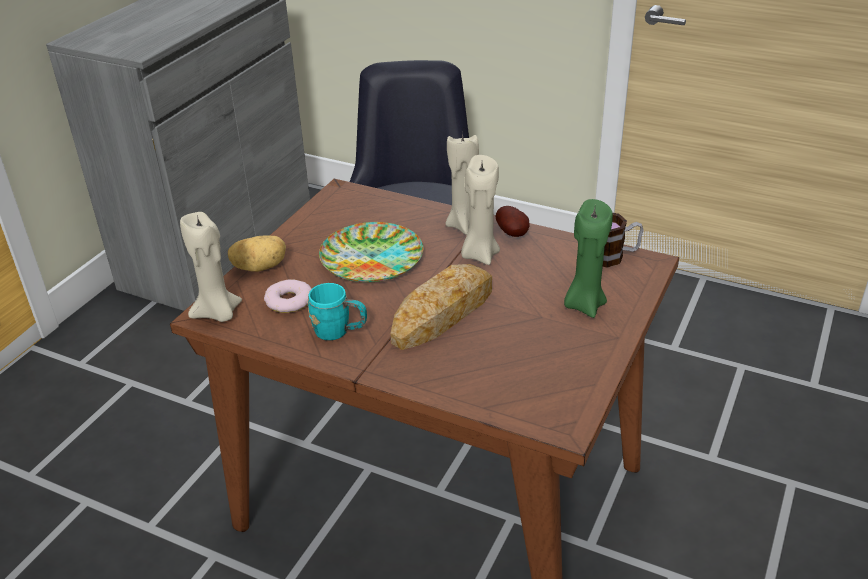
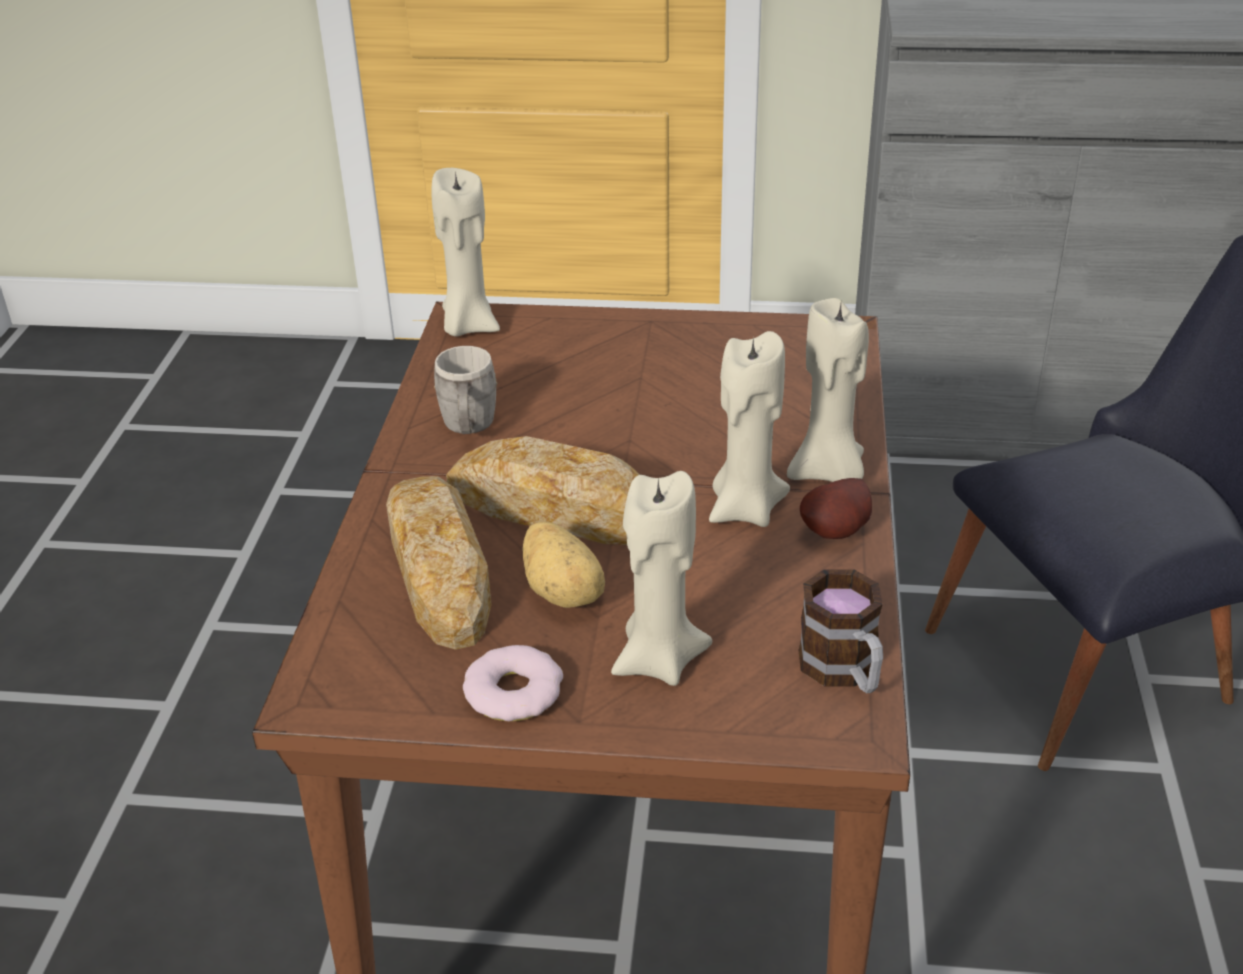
camera: 70 degrees right, 0 degrees up
(260, 267) = (590, 324): potato -> potato (564, 592)
(288, 301) = (522, 368): donut -> donut (513, 691)
(339, 332) = (468, 428): turquoise mug -> grey mug
(372, 258) = (668, 407): plate -> none
(474, 364) = (439, 569): none -> bread
(584, 305) = (658, 661): green candle -> beige candle

